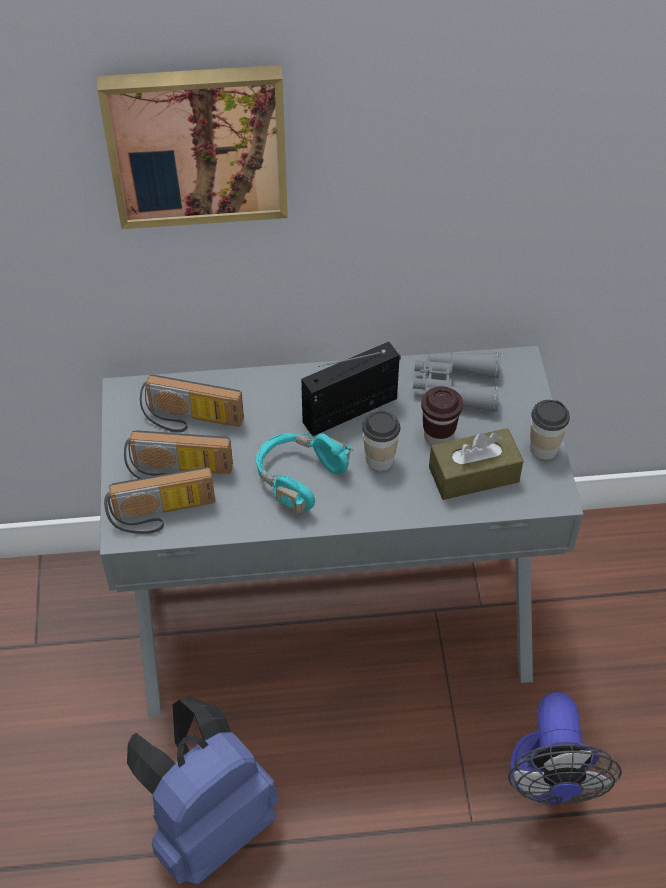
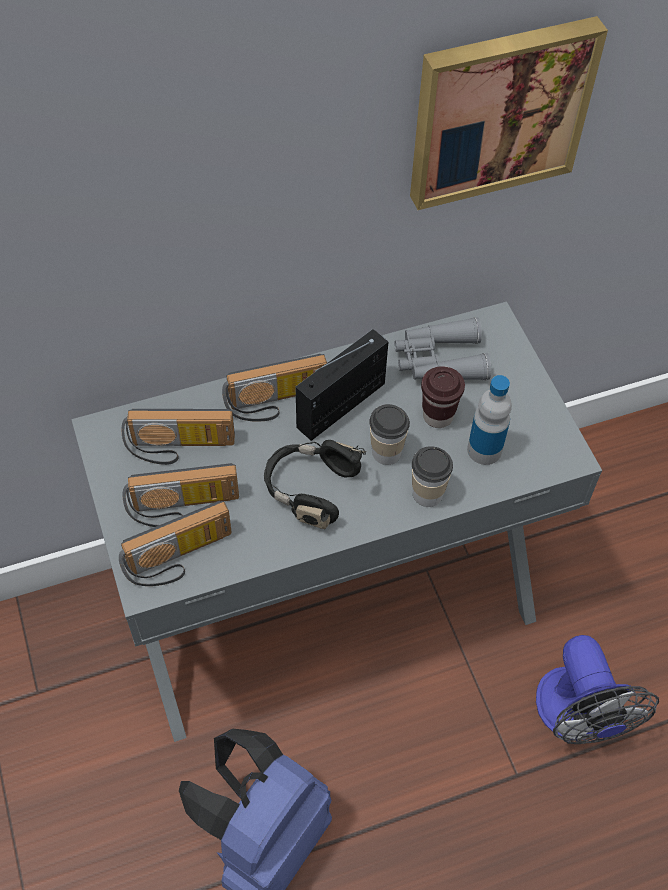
camera: 15 degrees left, 5 degrees up
(197, 143) = (156, 158): picture -> picture (498, 110)
(291, 397) = (277, 403): none -> radio
(299, 478) = (311, 489): turquoise headphones -> black headphones
(473, 474) = (484, 450): brown tissue box -> bottle
(543, 448) = (544, 409): cup -> cup (427, 494)

